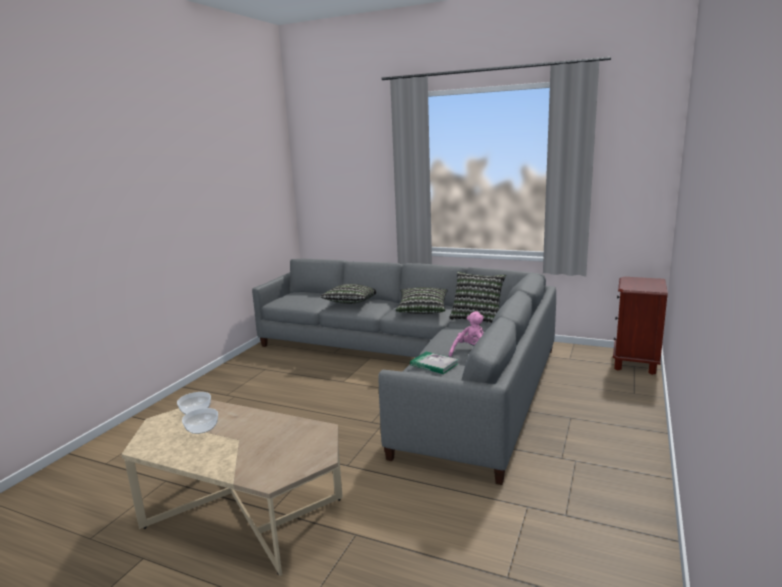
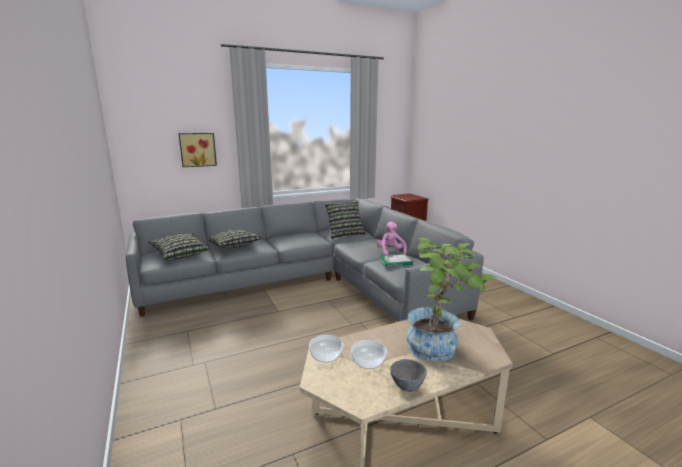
camera: 50 degrees left, 0 degrees up
(176, 456) = (407, 387): none -> grey bowl
(257, 449) = (439, 348): none -> potted plant
(362, 193) = (197, 149): none -> picture
(422, 310) = (301, 238): pillow -> pillow (180, 254)

